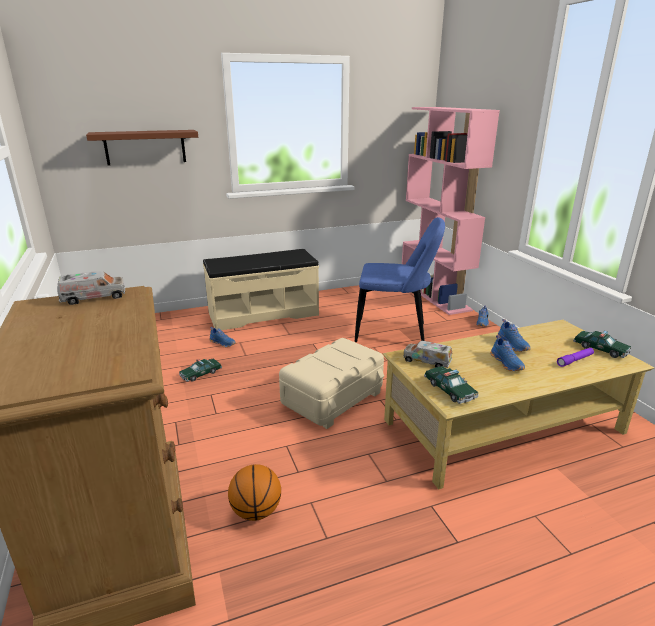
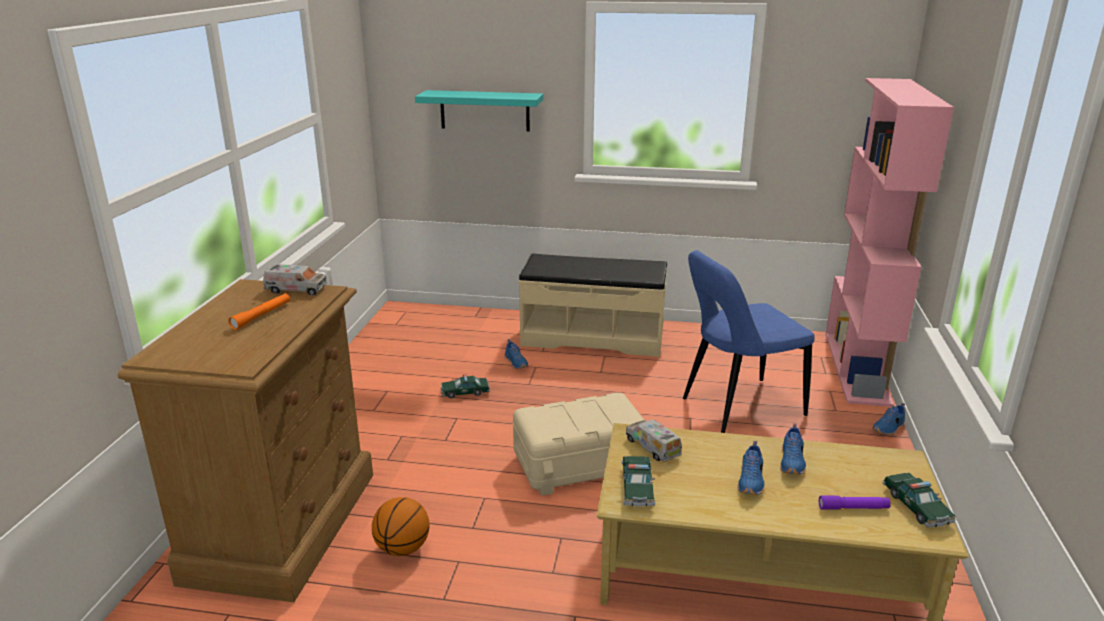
camera: 30 degrees right, 0 degrees up
(85, 325) = (261, 316): none -> orange flashlight
(145, 147) = (484, 110): brown shelf -> turquoise shelf
(394, 333) = (737, 408): blue chair -> blue chair turned 120 degrees clockwise

